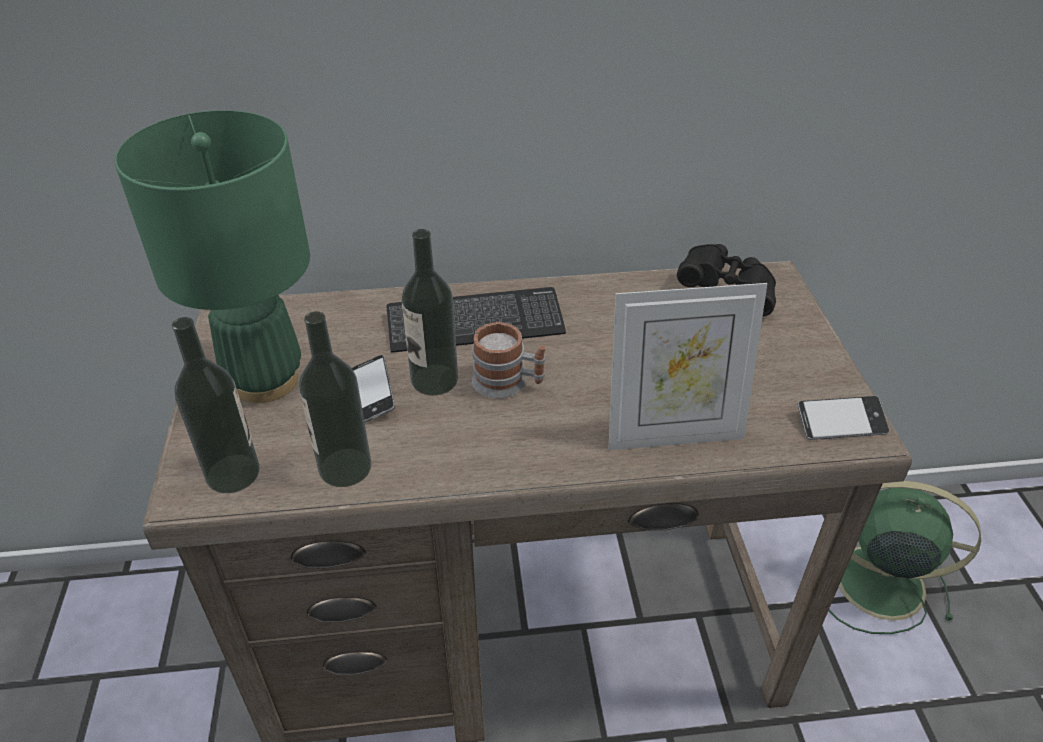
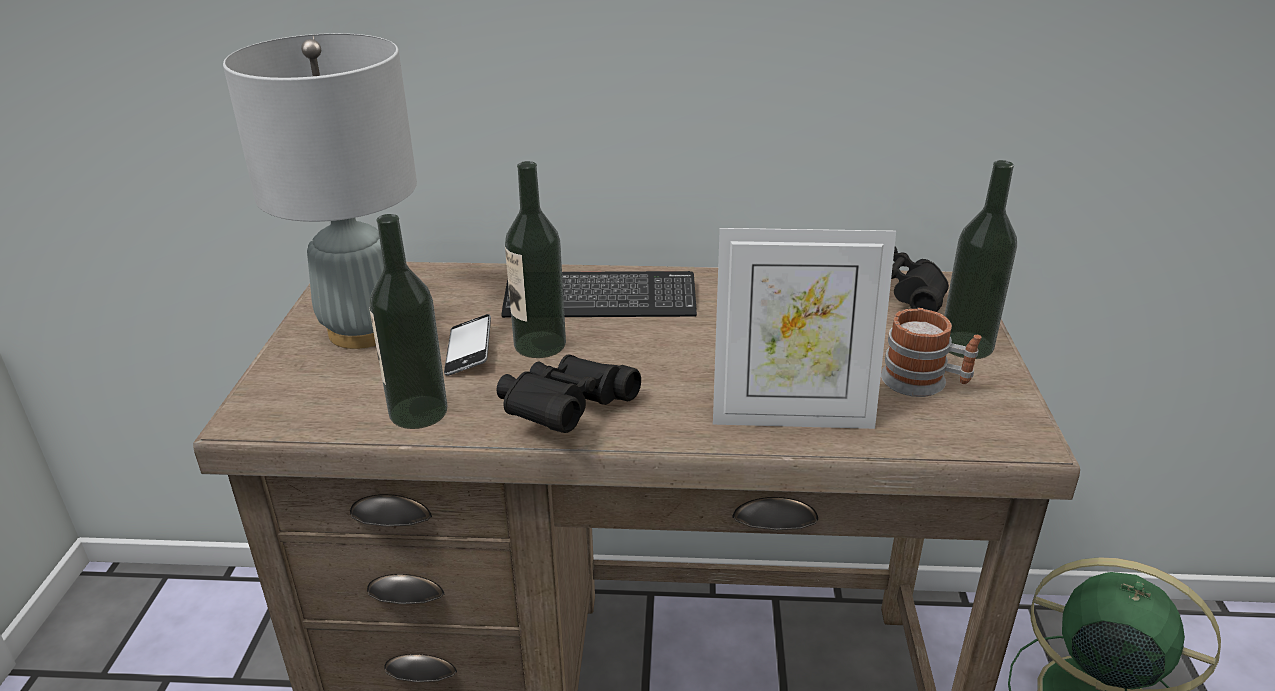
camera: 10 degrees right, 10 degrees down
(233, 473) = (301, 406): bottle -> bottle (966, 345)
(264, 381) = (363, 330): green table lamp -> grey table lamp
(478, 453) = (565, 413): none -> black binoculars
(508, 383) = (619, 354): mug -> mug (924, 382)
(840, 423) = (996, 425): phone -> none

